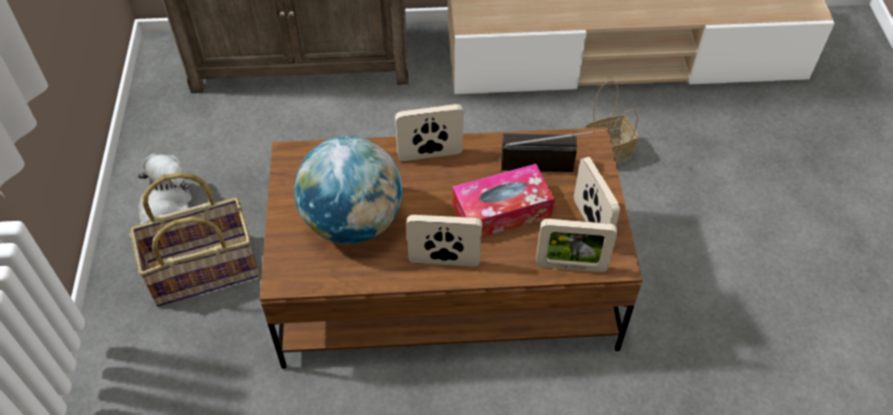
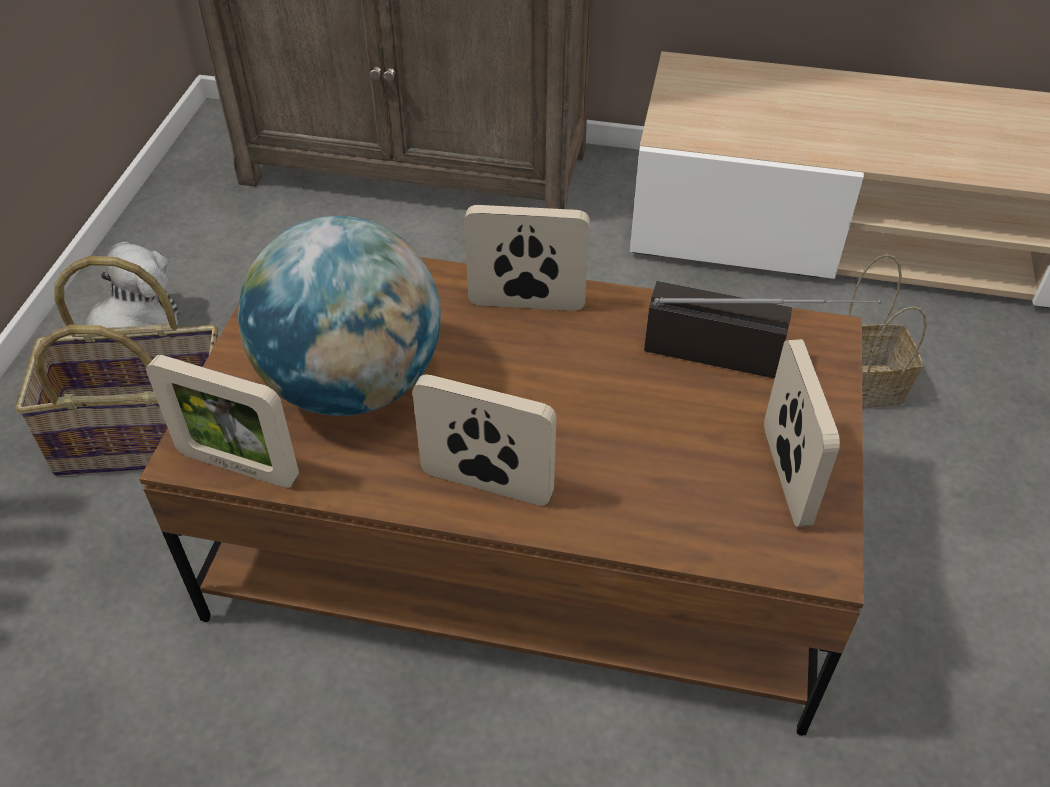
camera: 15 degrees right, 5 degrees down
(501, 211) = (622, 419): tissue box -> none
(571, 266) = (725, 545): picture frame -> picture frame (238, 466)

